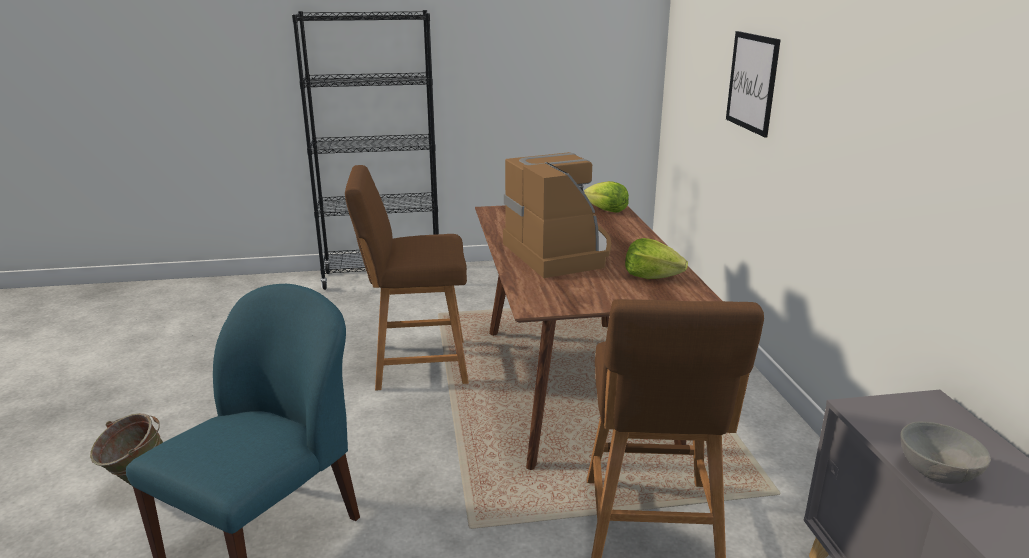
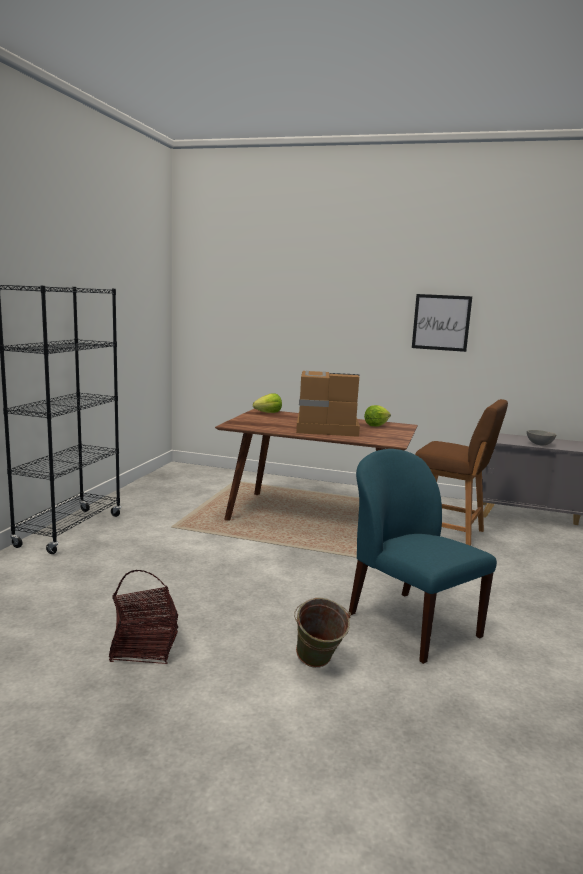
camera: 65 degrees left, 10 degrees down
(159, 385) = (144, 647): none -> basket
(415, 364) = (239, 548): brown stool -> none
(752, 82) = (301, 329): picture -> picture (441, 322)

